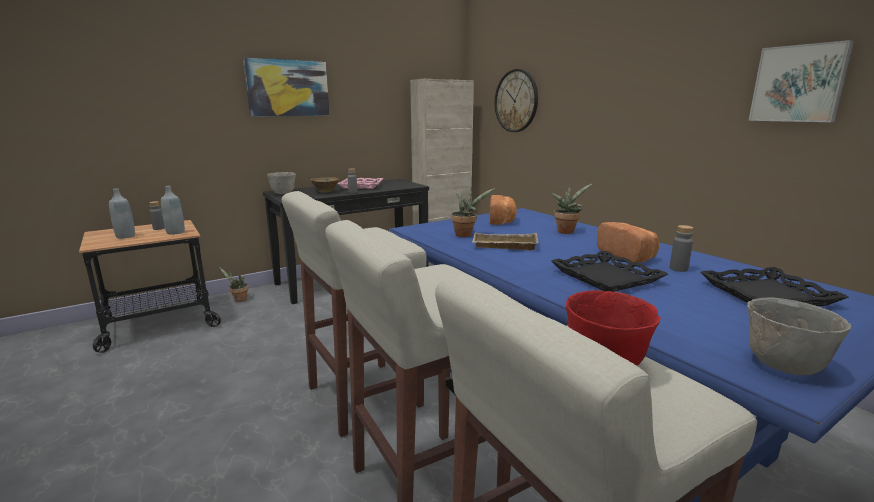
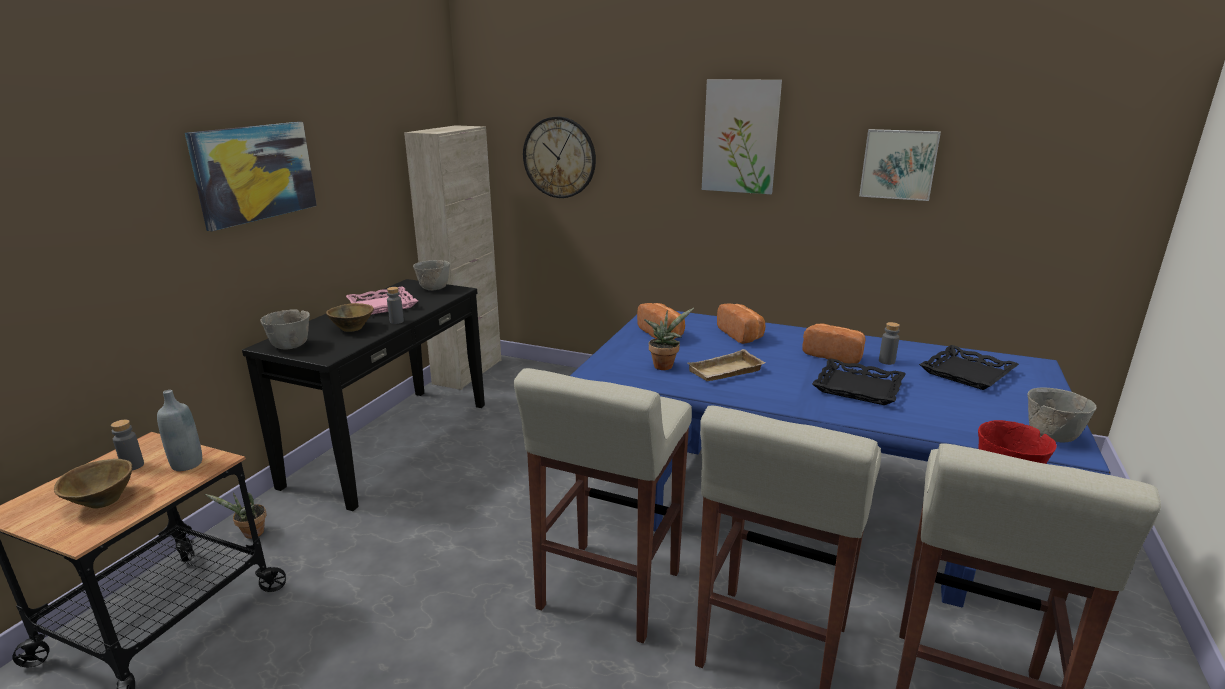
camera: 35 degrees left, 5 degrees up
(125, 236) = (102, 500): grey bottle -> brown bowl
(403, 183) = (433, 289): none -> grey bowl
(566, 231) = (742, 335): potted plant -> bread
(643, 70) = (740, 136): none -> picture

